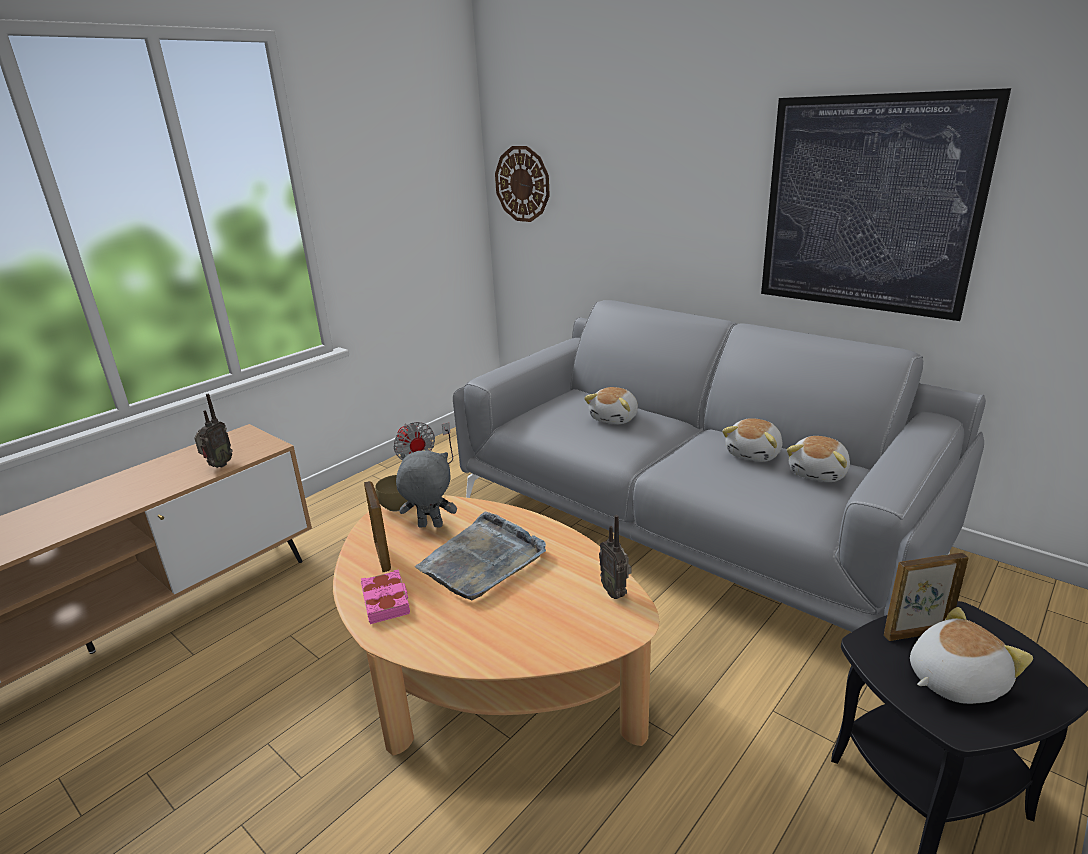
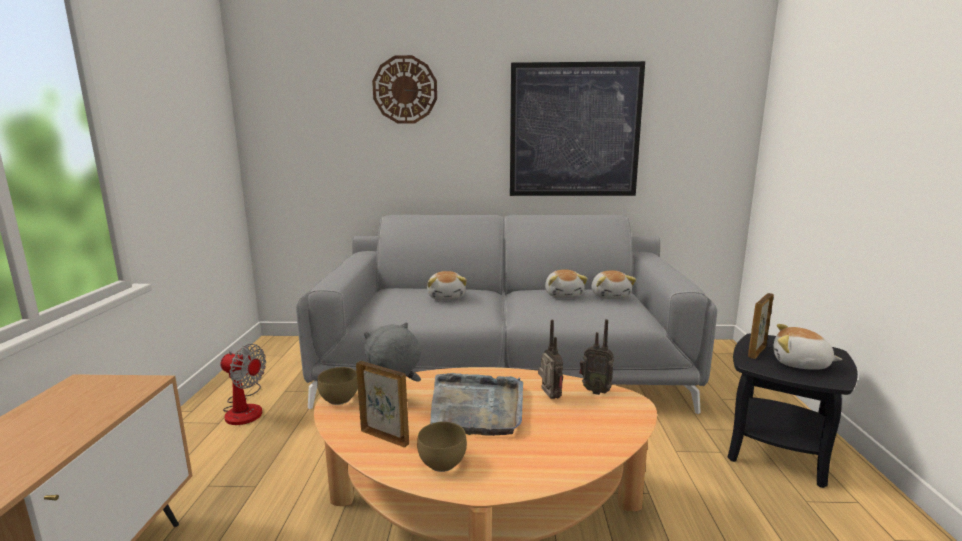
camera: 40 degrees left, 10 degrees down
(218, 466) = (92, 417): radio -> radio (549, 398)
(386, 601) = (442, 464): pink book -> brown bowl
(522, 184) = (281, 129): wall clock -> wall clock (405, 90)
(953, 680) = (800, 364): plush toy -> plush toy turned 90 degrees counterclockwise

